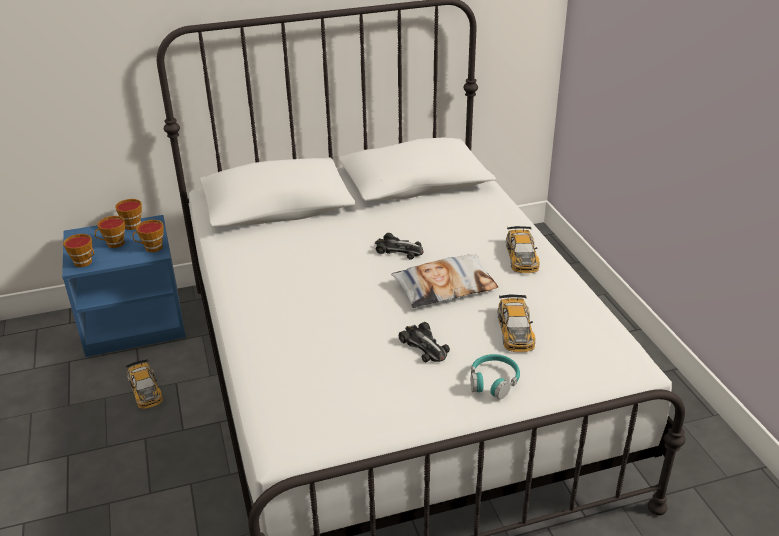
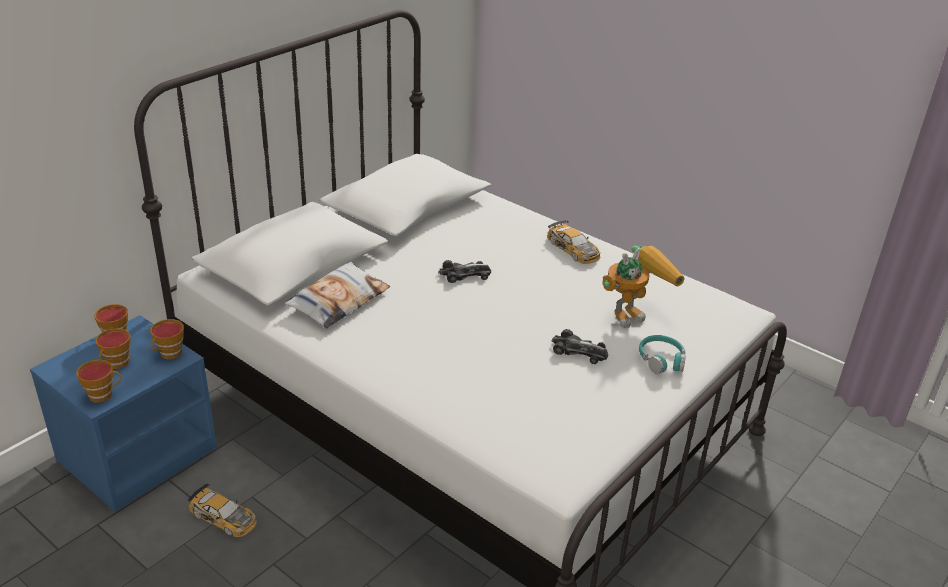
camera: 35 degrees left, 0 degrees up
(445, 287) = (540, 295): pillow -> pillow (338, 301)
(515, 330) = (634, 312): toy car -> toy robot

